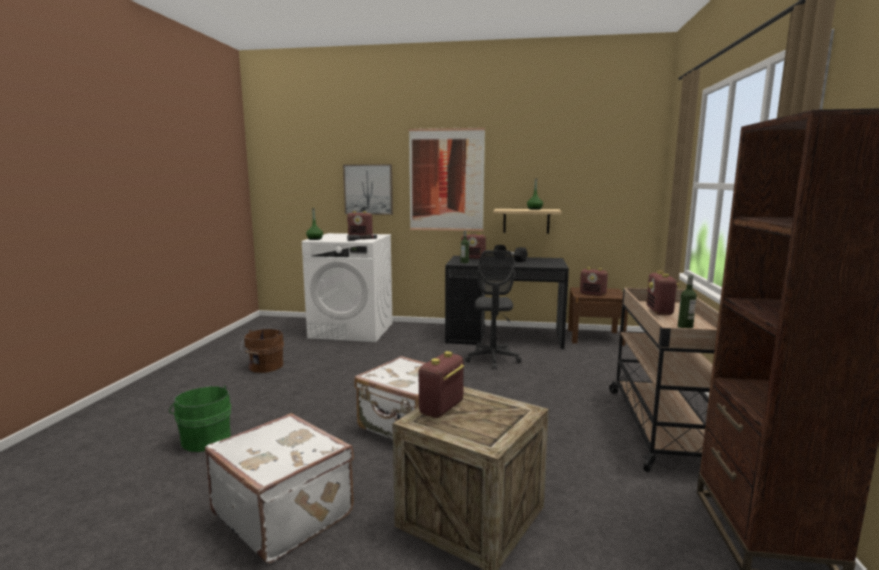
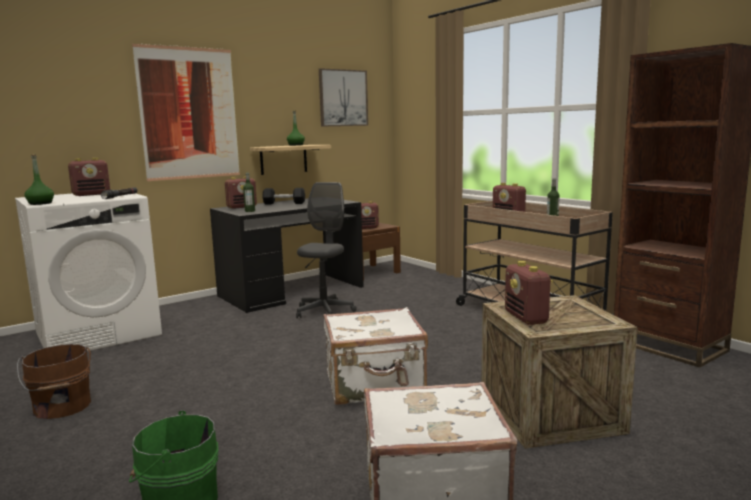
camera: 45 degrees left, 0 degrees up
(368, 189) = (76, 128): picture -> picture (343, 98)
(493, 360) = (324, 312): grey office chair -> grey office chair turned 120 degrees counterclockwise

